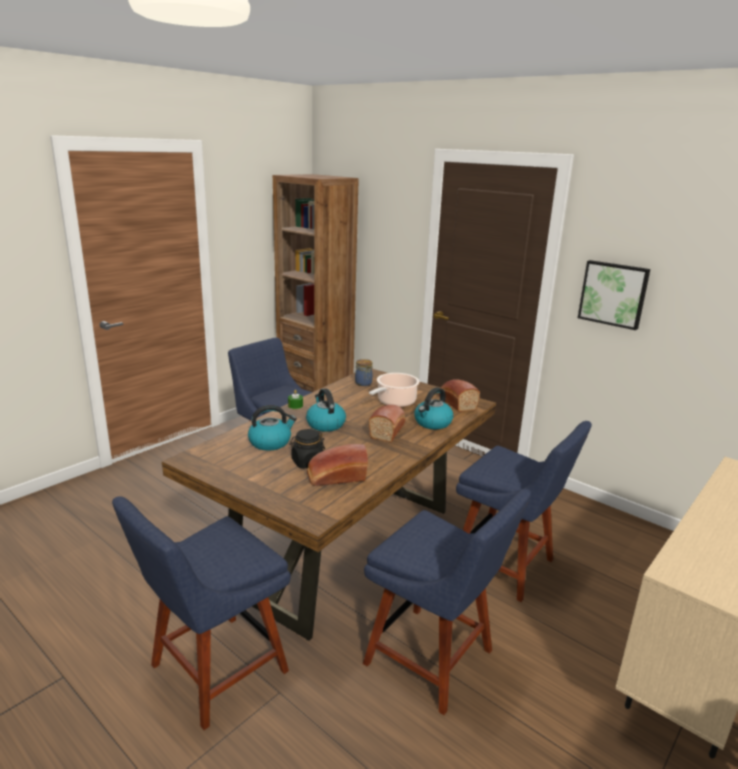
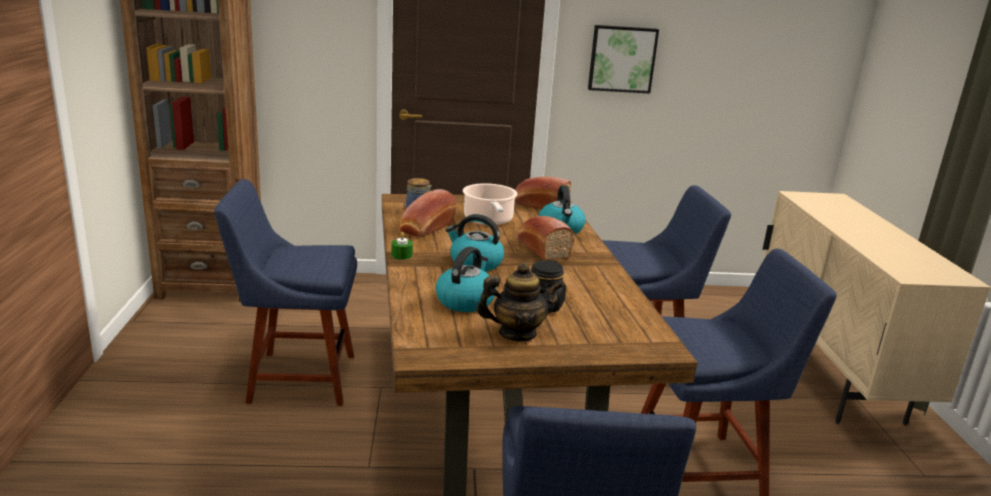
camera: 45 degrees left, 0 degrees up
(255, 470) = (517, 333): none -> teapot
(335, 477) = (597, 307): bread -> bread (426, 228)

